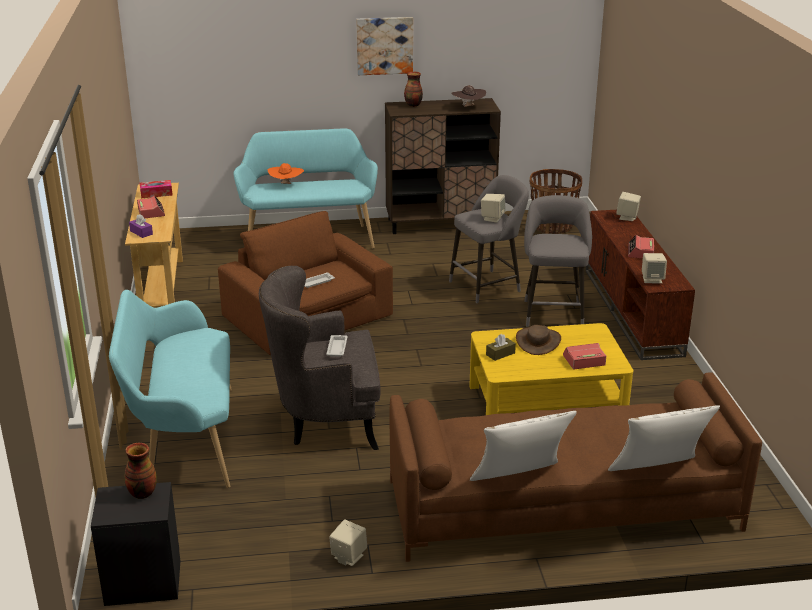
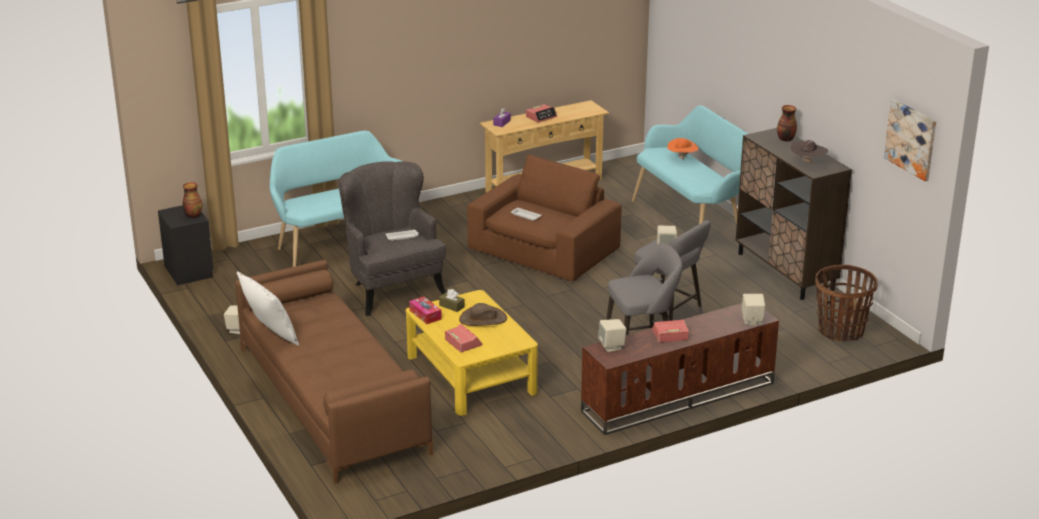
camera: 70 degrees right, 0 degrees up
(156, 194) = (578, 110): tissue box -> tissue box (425, 315)
(384, 45) = (787, 71): picture -> picture (911, 139)
(658, 472) = (303, 386): white pillow -> none

